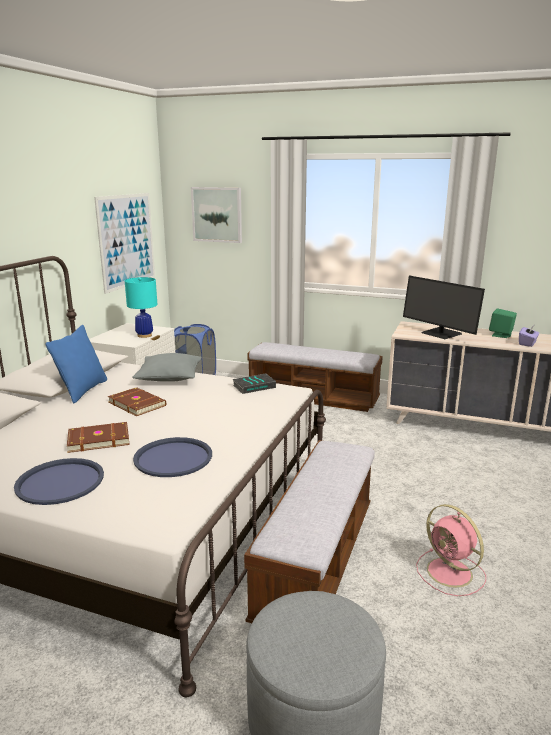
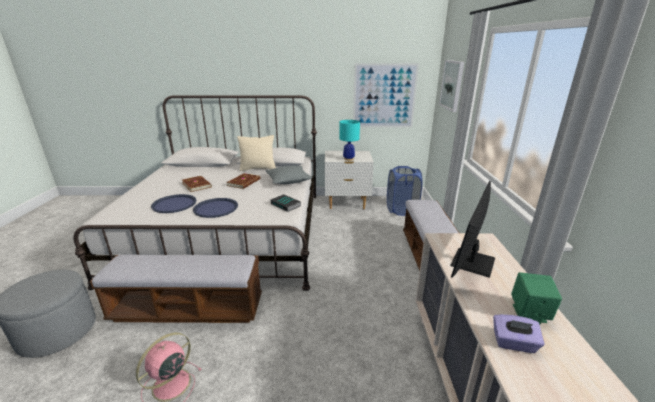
camera: 70 degrees right, 5 degrees up
(60, 482) = (152, 188): blue tray -> blue tray (216, 208)
(82, 390) = (258, 168): blue pillow -> beige pillow

